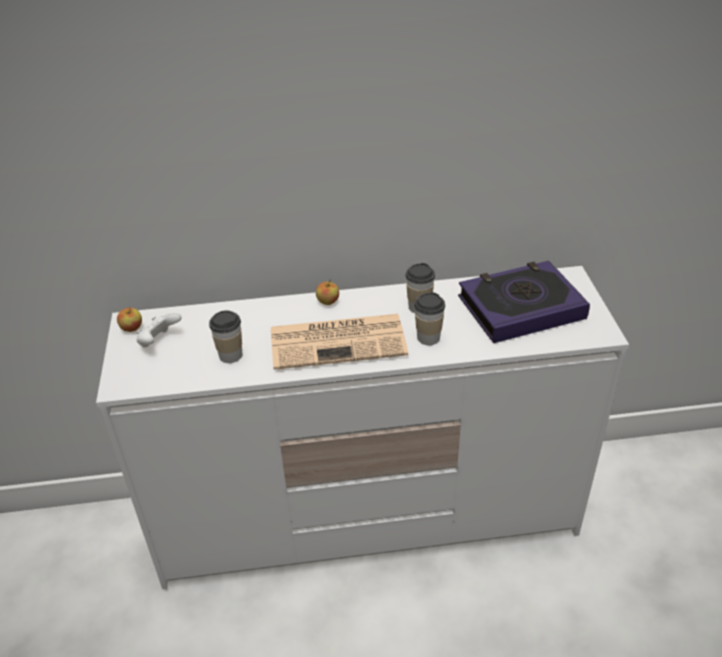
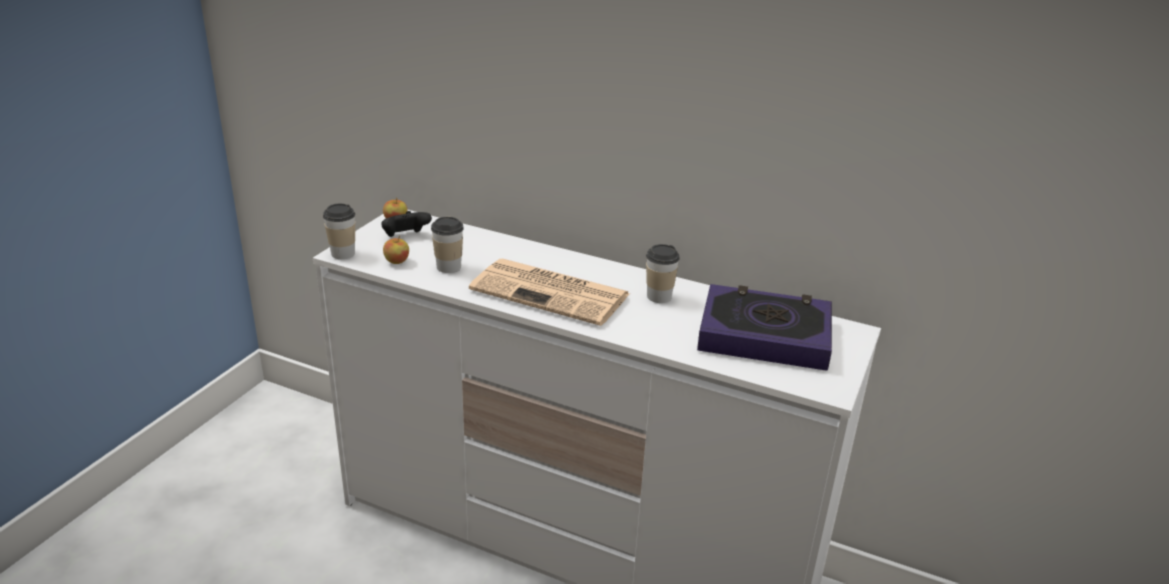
camera: 30 degrees right, 10 degrees down
(159, 341) = (405, 237): white game controller -> black game controller
(328, 302) = (578, 262): apple -> apple (397, 261)
(428, 337) = (638, 322): cup -> cup (343, 253)

